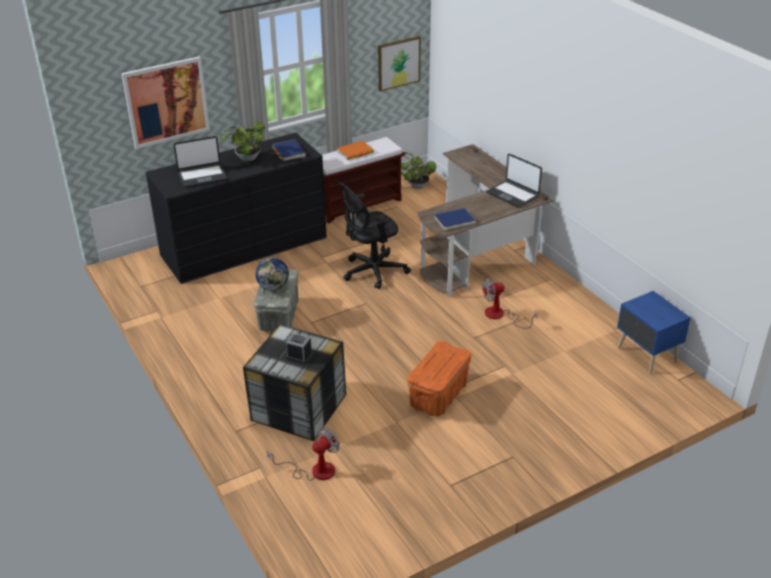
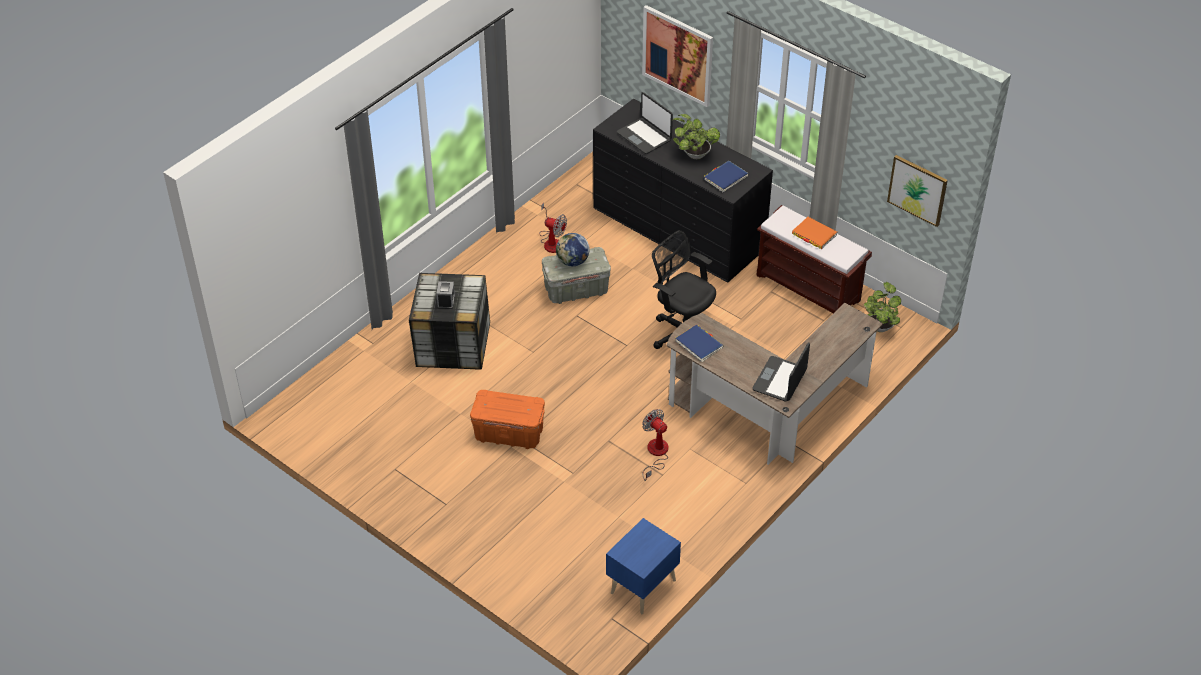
camera: 70 degrees right, 10 degrees up
(314, 470) = (381, 377): fan -> fan (552, 241)

